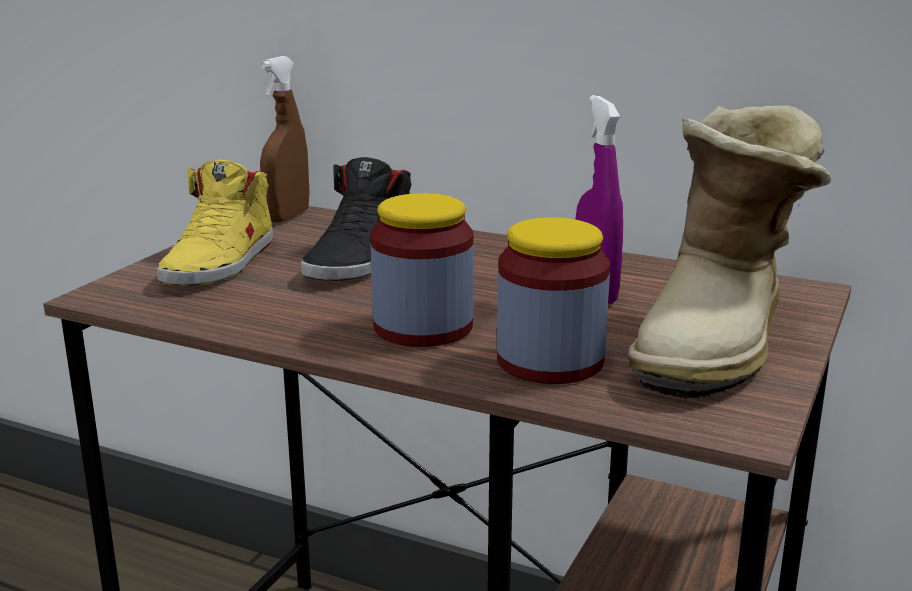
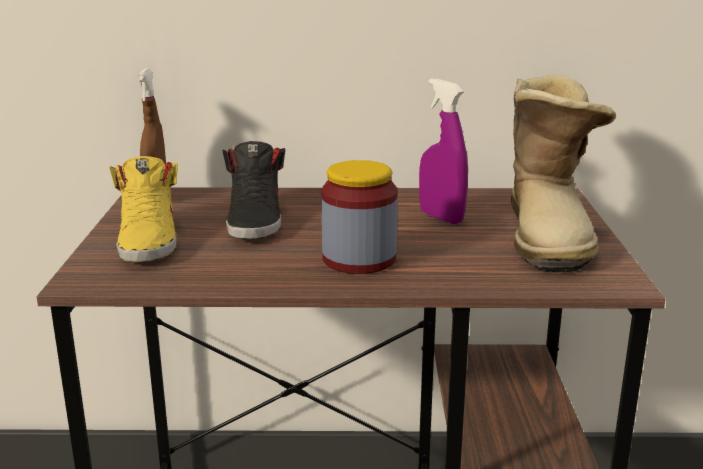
camera: 25 degrees left, 0 degrees up
(550, 361) = (467, 265): jar -> none

